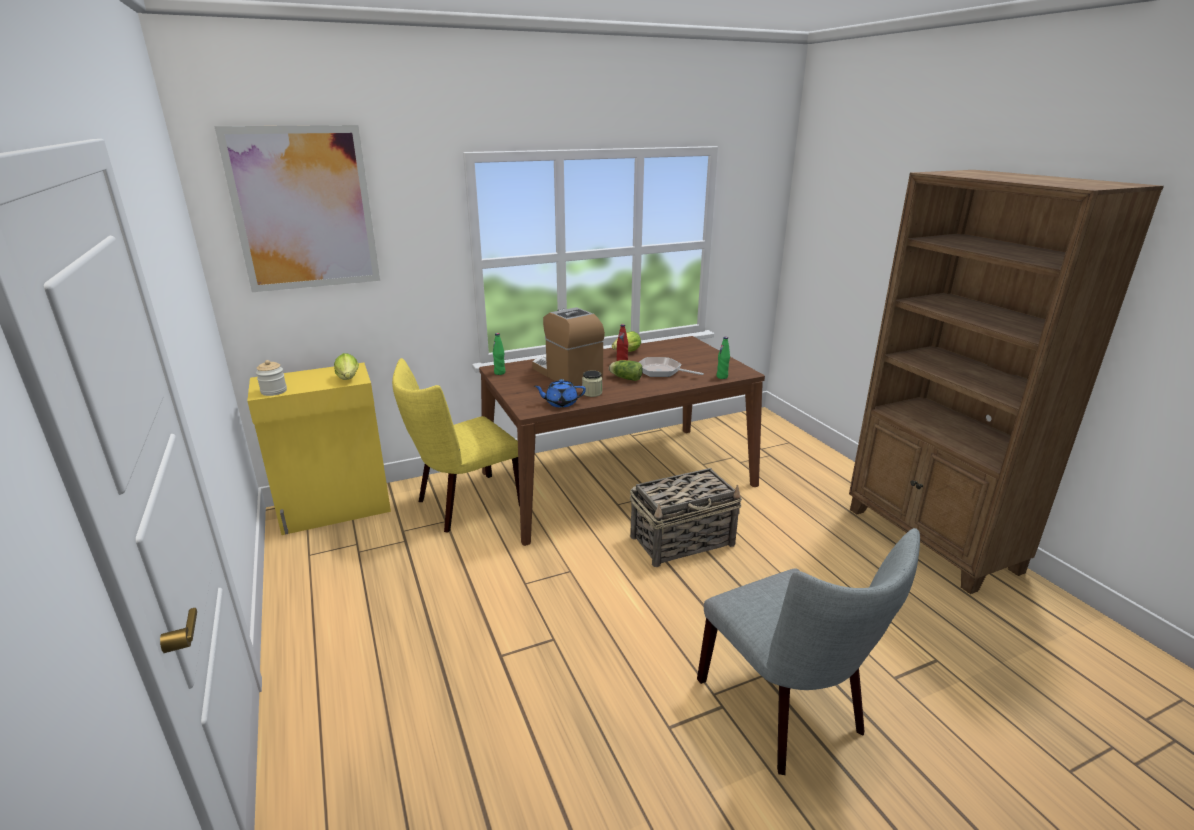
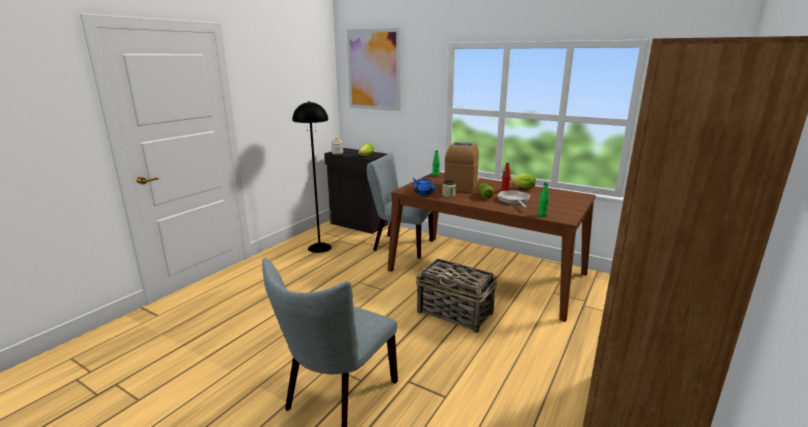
camera: 55 degrees right, 5 degrees down
(336, 509) = (359, 224): yellow cabinet -> black cabinet
(357, 580) = (320, 247): none -> black floor lamp
(464, 505) = (399, 245): yellow chair -> grey chair

